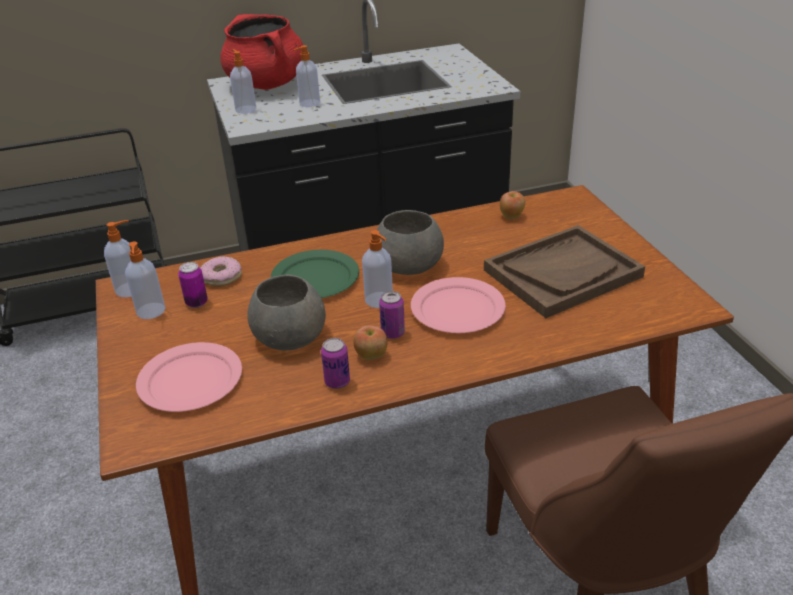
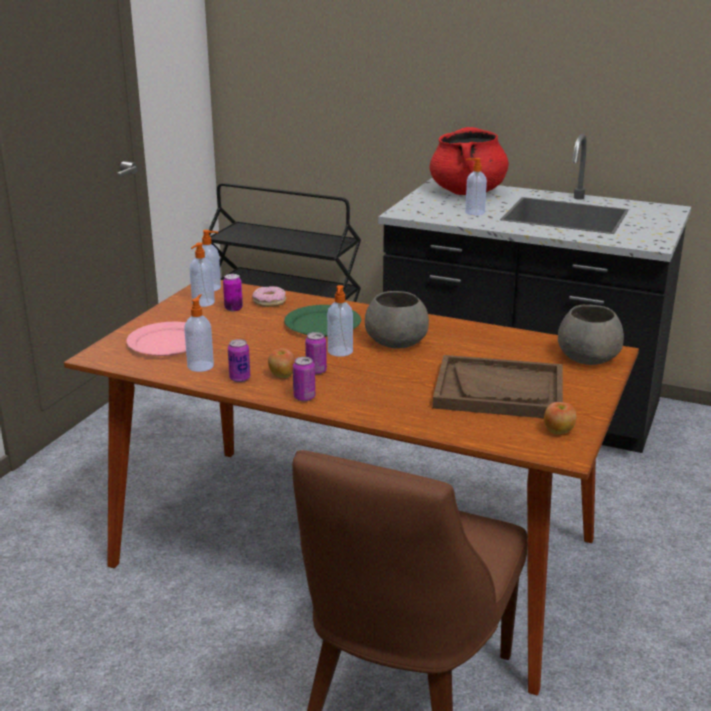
camera: 40 degrees right, 10 degrees down
(245, 109) = (421, 203): soap dispenser -> soap dispenser (201, 366)
(290, 337) = (253, 347): grey bowl -> grey bowl (588, 358)
(430, 368) = (304, 397): none -> can
(458, 309) = (382, 377): pink plate -> none
(512, 216) = (531, 344): apple -> apple (558, 432)

